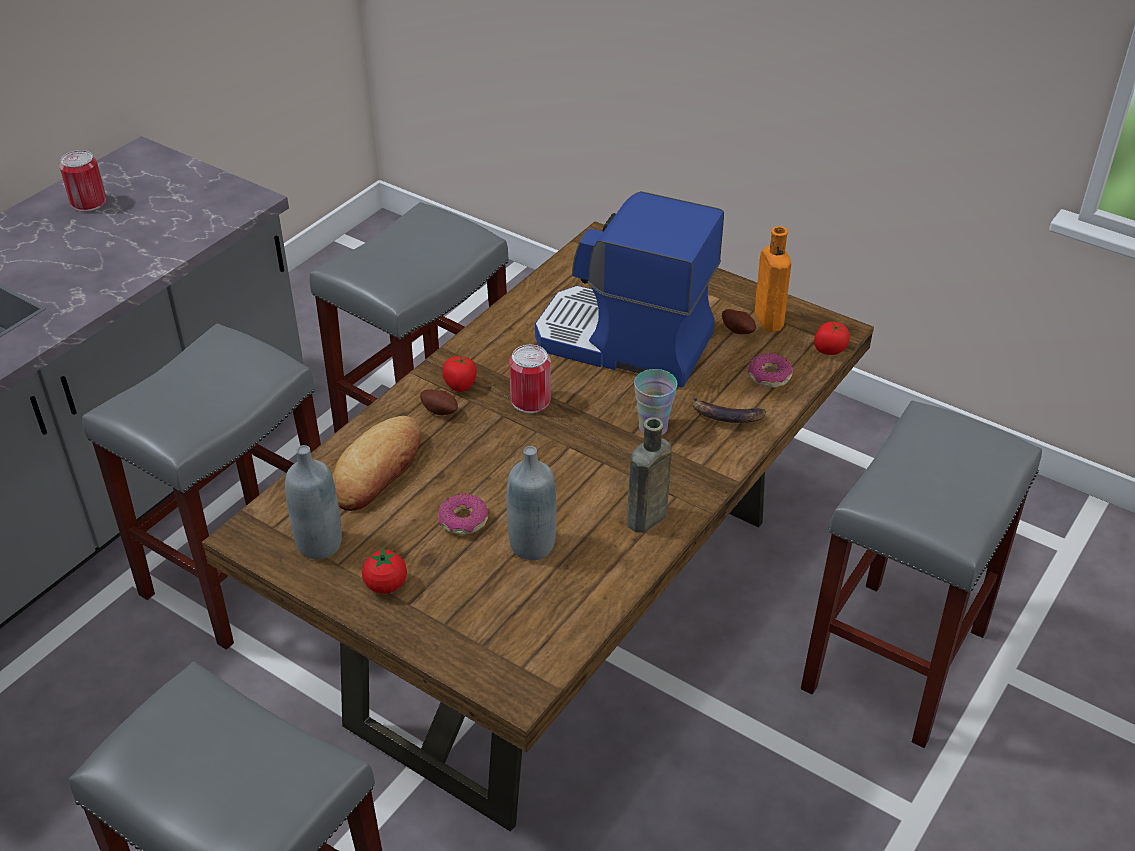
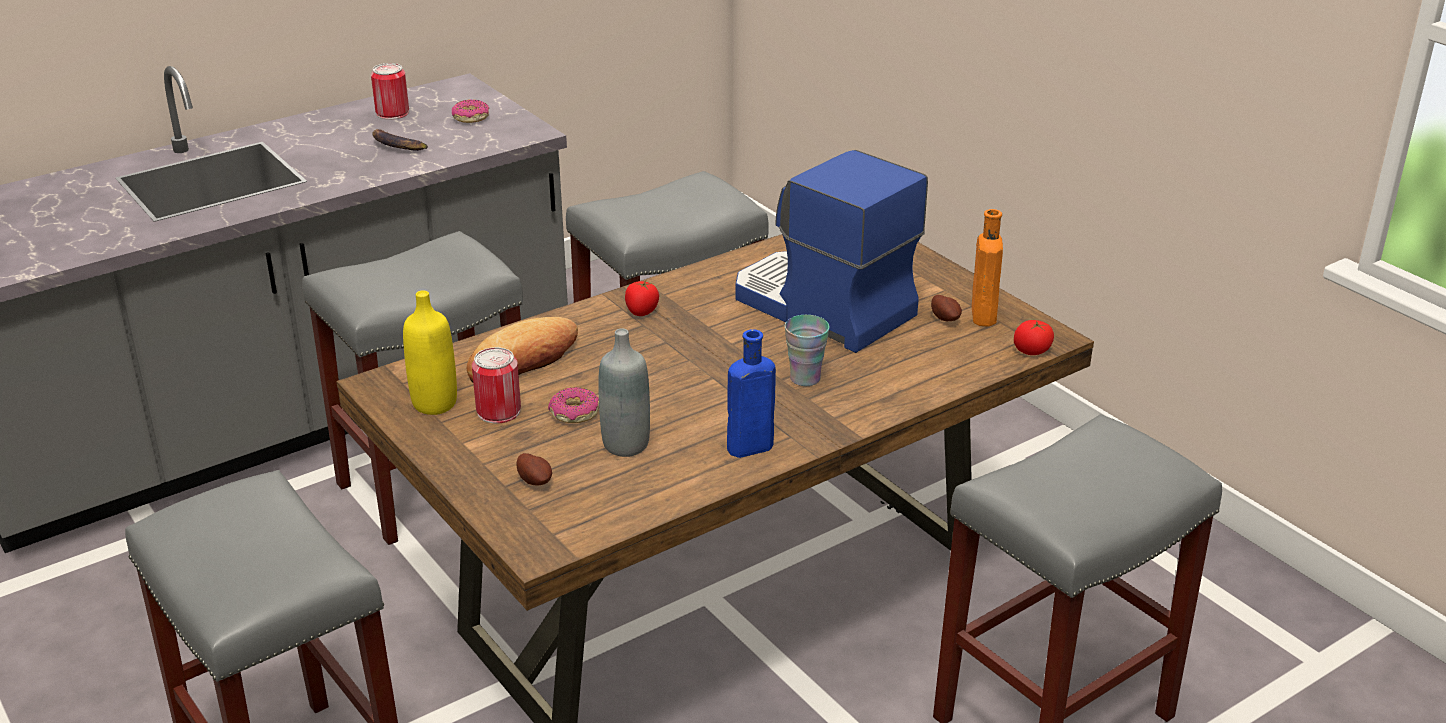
camera: 20 degrees right, 10 degrees down
(319, 544) = (434, 404): grey bottle -> yellow bottle
(386, 585) = (472, 446): tomato -> none
(440, 410) = (610, 327): potato -> potato (535, 480)
(530, 400) = (700, 335): can -> can (498, 411)
(644, 520) = (747, 448): brown bottle -> blue bottle
(725, 416) = (885, 383): banana -> banana (397, 146)
(769, 376) = (952, 361): donut -> donut (470, 118)

